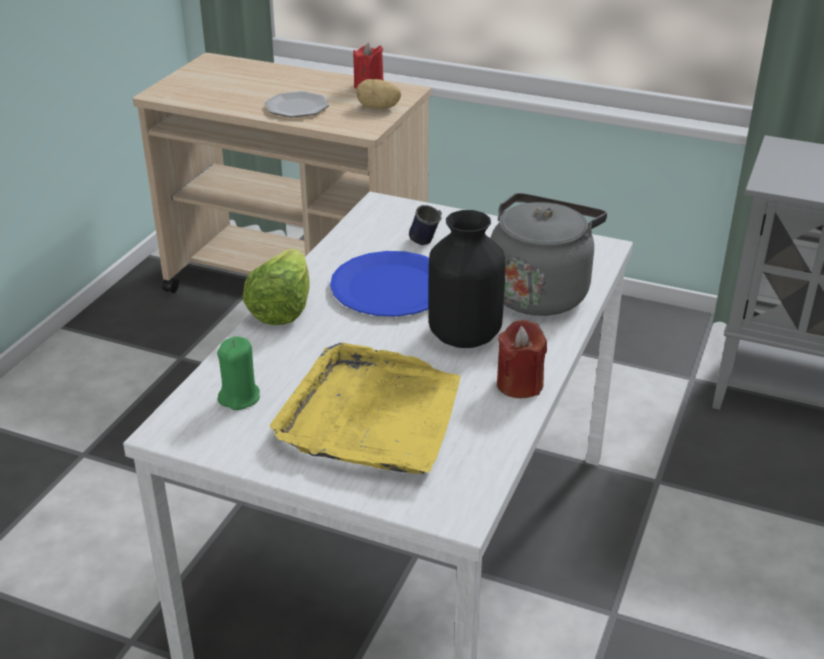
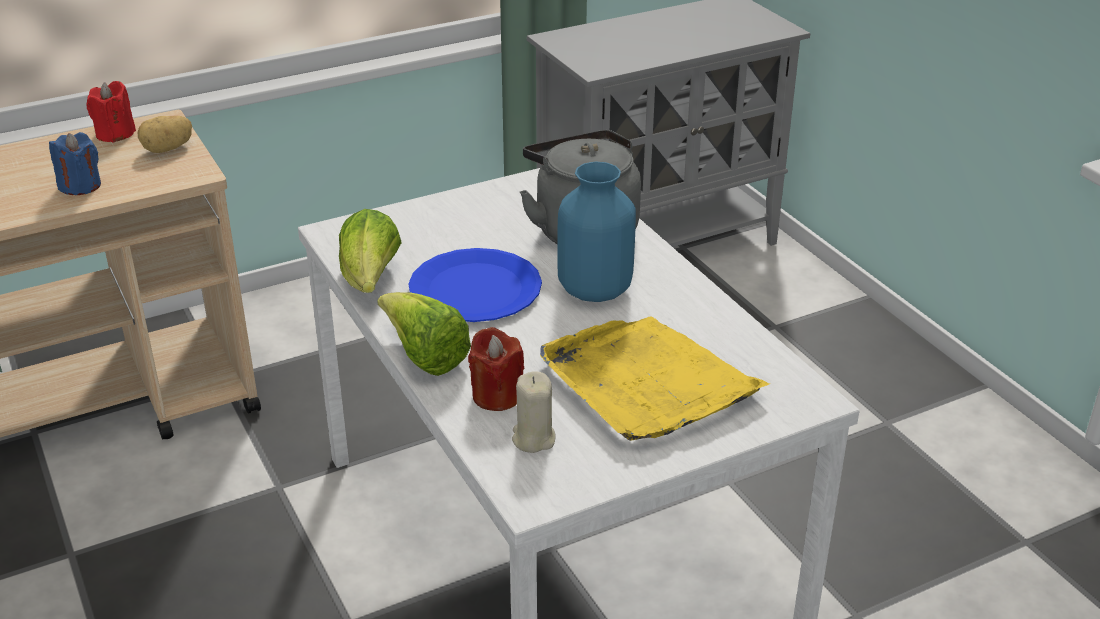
camera: 50 degrees left, 0 degrees up
(240, 397) = (533, 438): green candle -> beige candle
(296, 107) = (80, 186): plate -> blue candle
(343, 245) = (370, 280): none -> lettuce
(427, 240) = (429, 238): blue mug -> none
(464, 336) = (595, 290): black vase -> blue vase
(519, 384) = (691, 298): red candle -> red candle (497, 395)

